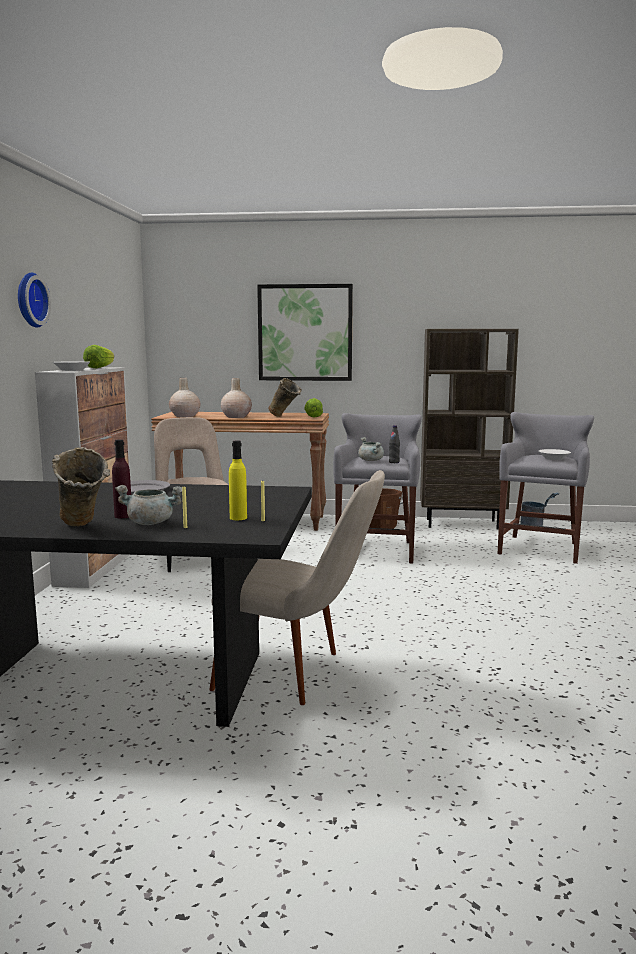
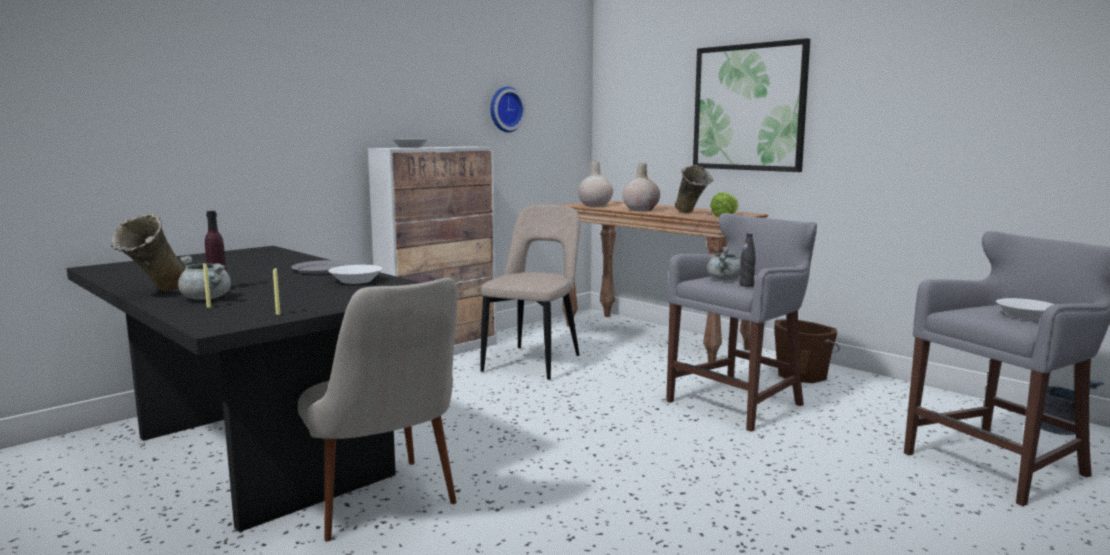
camera: 40 degrees right, 0 degrees up
(29, 300) = (369, 77): wall clock -> wall clock (505, 109)
(100, 368) = (459, 146): lettuce -> none
(213, 492) = (356, 281): none -> white bowl
(238, 518) = (273, 307): yellow bottle -> none
(462, 524) = (932, 399): brown bookcase -> none

